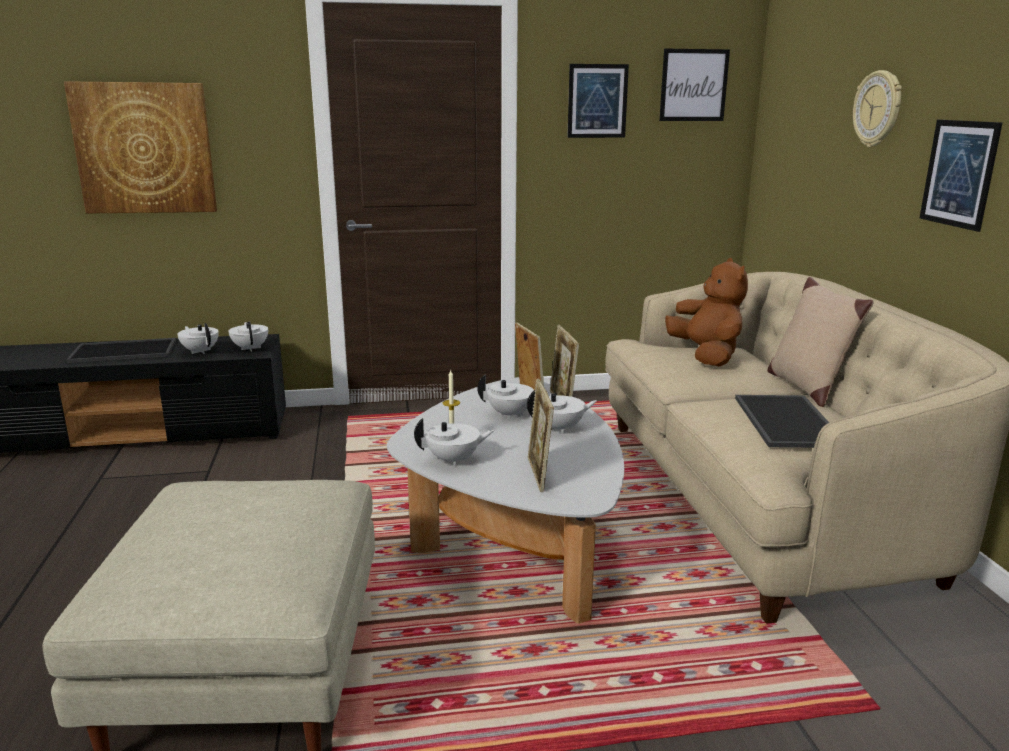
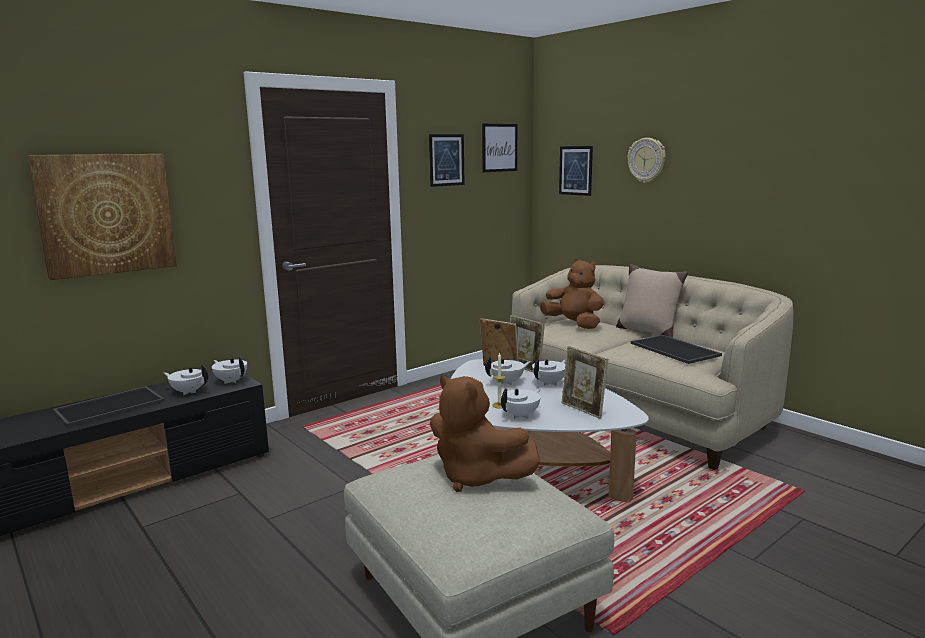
camera: 30 degrees left, 5 degrees down
(261, 518) = (476, 477): none -> brown plush toy
(959, 173) = (717, 194): picture -> picture (575, 170)

